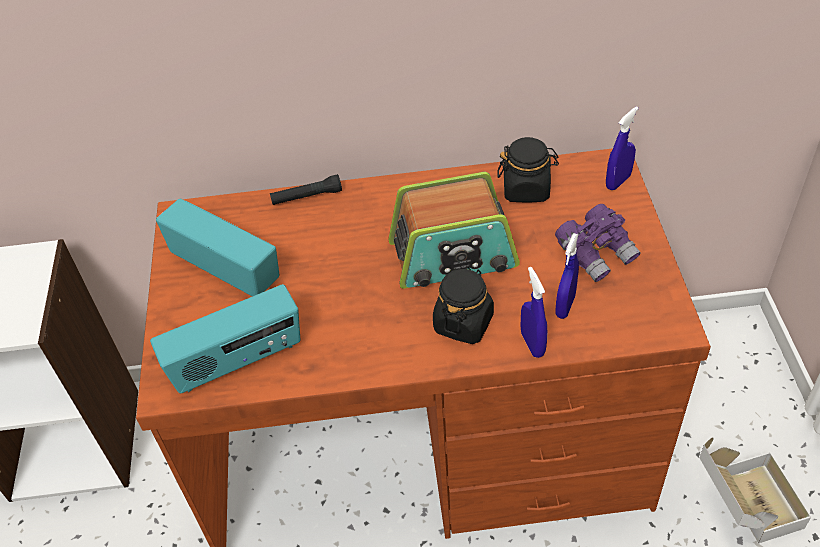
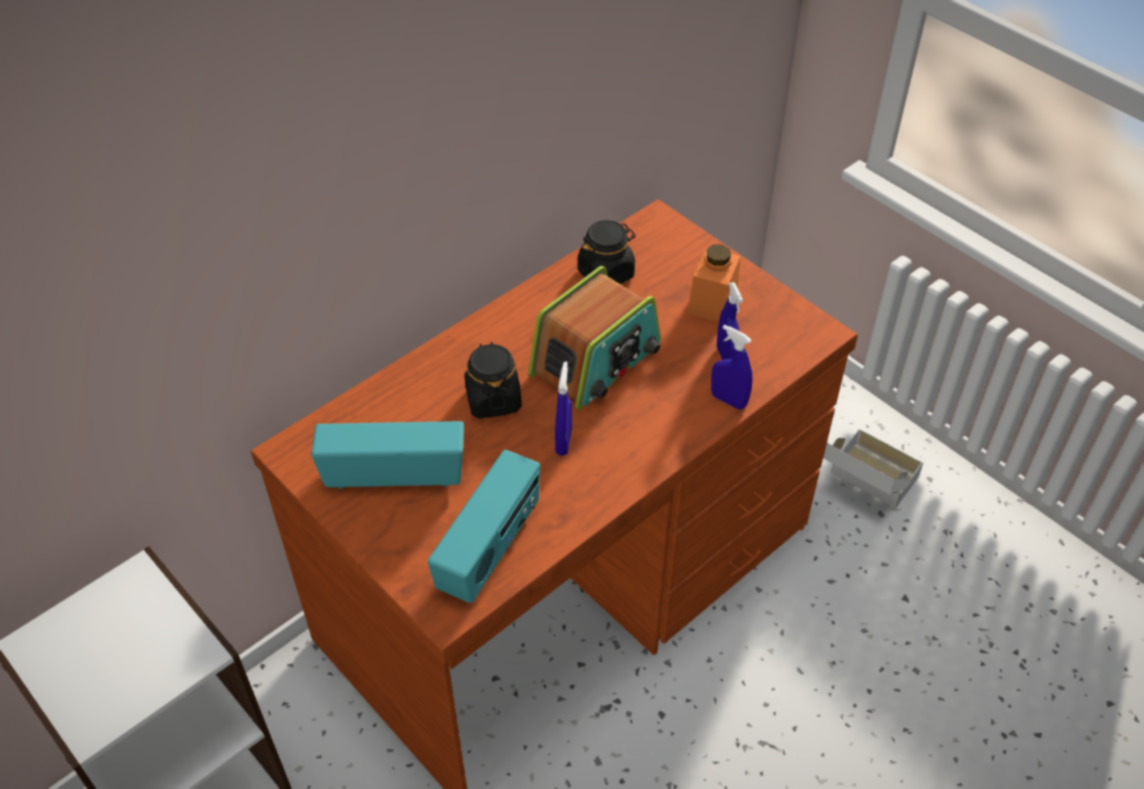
camera: 40 degrees left, 0 degrees up
(307, 197) = (407, 372): black flashlight -> none
(463, 322) = (658, 412): black jar -> black jar (493, 399)
(596, 254) = (712, 302): purple binoculars -> orange jar
(618, 181) = (676, 233): blue spray bottle -> blue spray bottle (563, 442)

